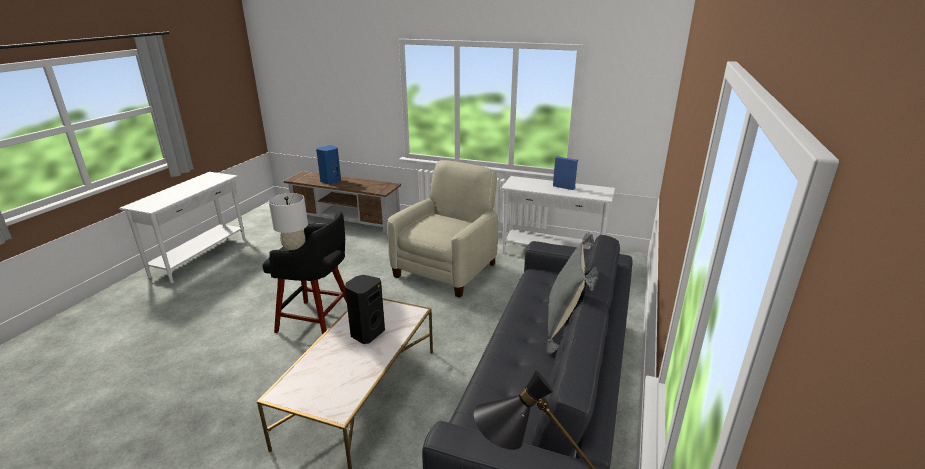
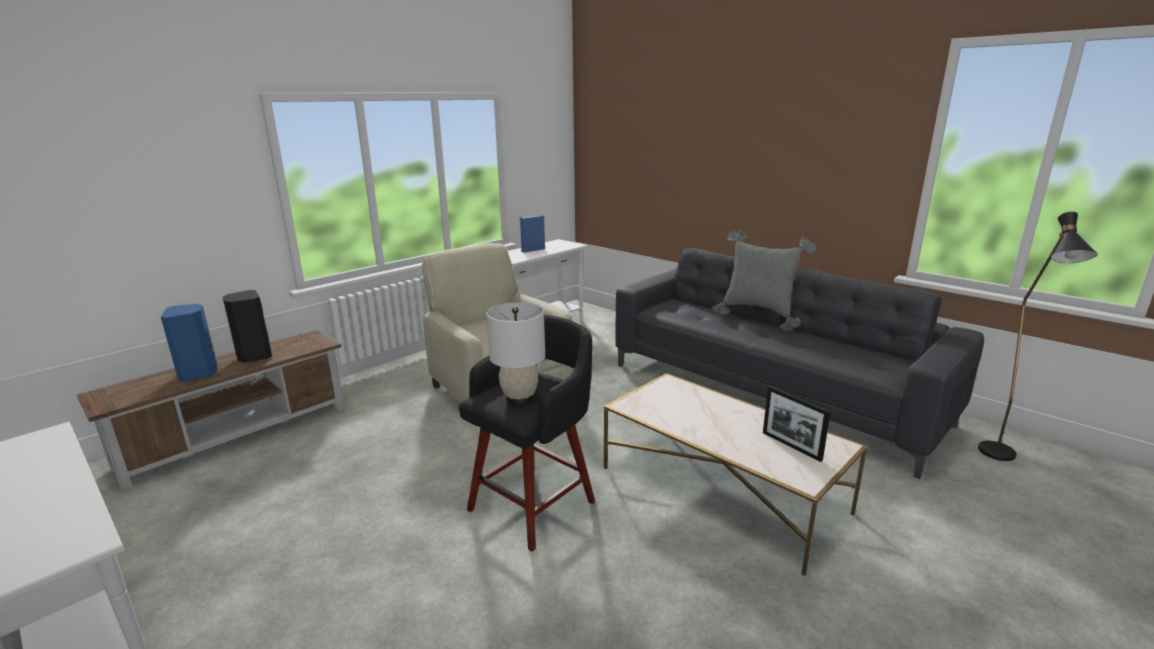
camera: 65 degrees left, 5 degrees down
(330, 383) = (791, 446): none -> picture frame
(366, 333) = (698, 413): black speaker -> black speaker (254, 356)

